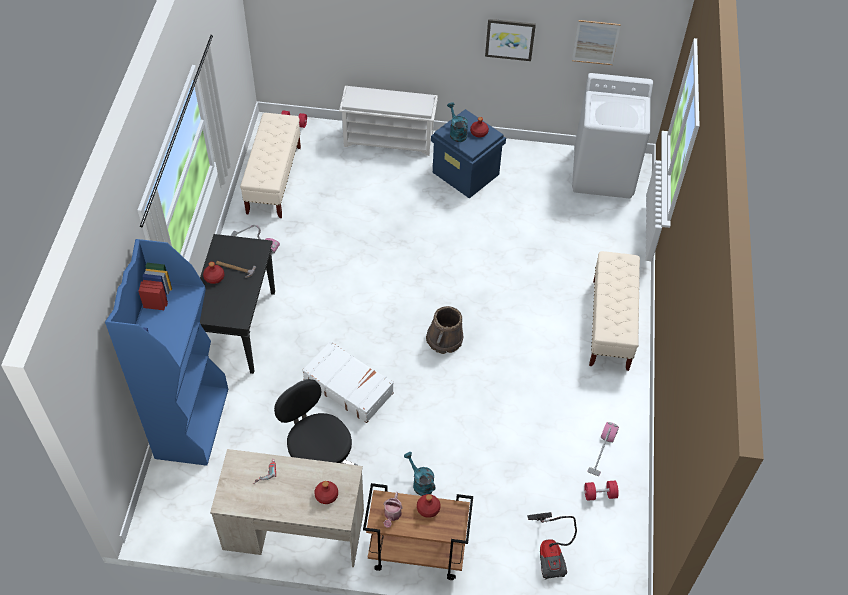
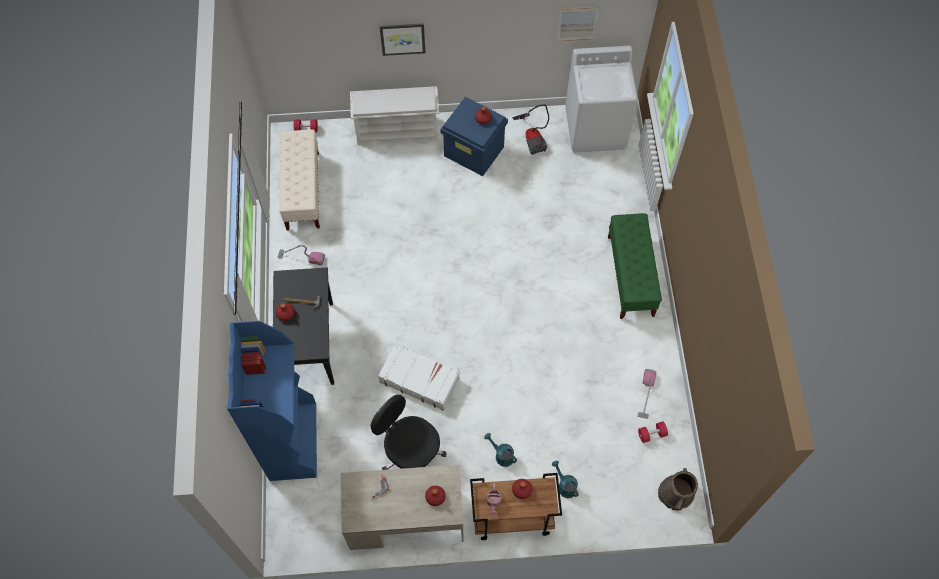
camera: 10 degrees left, 10 degrees up
(444, 339) = (491, 318): brown bucket -> brown bucket (675, 494)
(456, 133) = (463, 123): turquoise watering can -> turquoise watering can (564, 486)
(510, 39) = (499, 32): picture -> picture (402, 38)
(550, 552) = (622, 494): vacuum cleaner -> vacuum cleaner (533, 138)
(610, 325) = (630, 276): beige bench -> green bench

